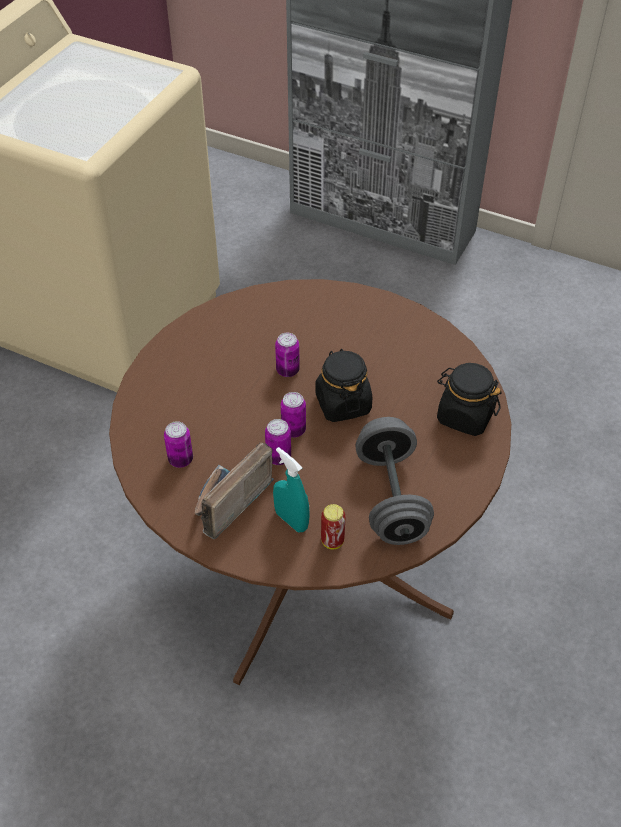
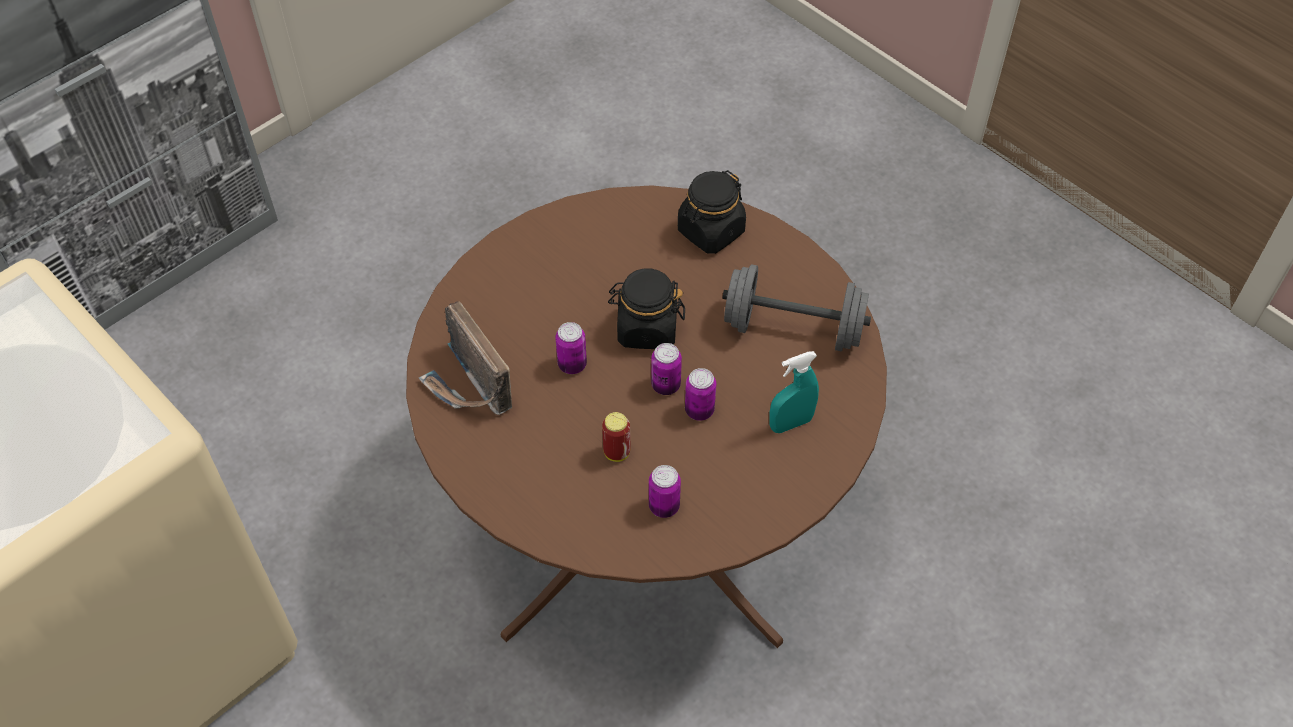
camera: 70 degrees left, 5 degrees up
(226, 502) = (744, 477): radio -> radio (468, 386)
(332, 541) = (830, 395): can -> can (617, 452)

